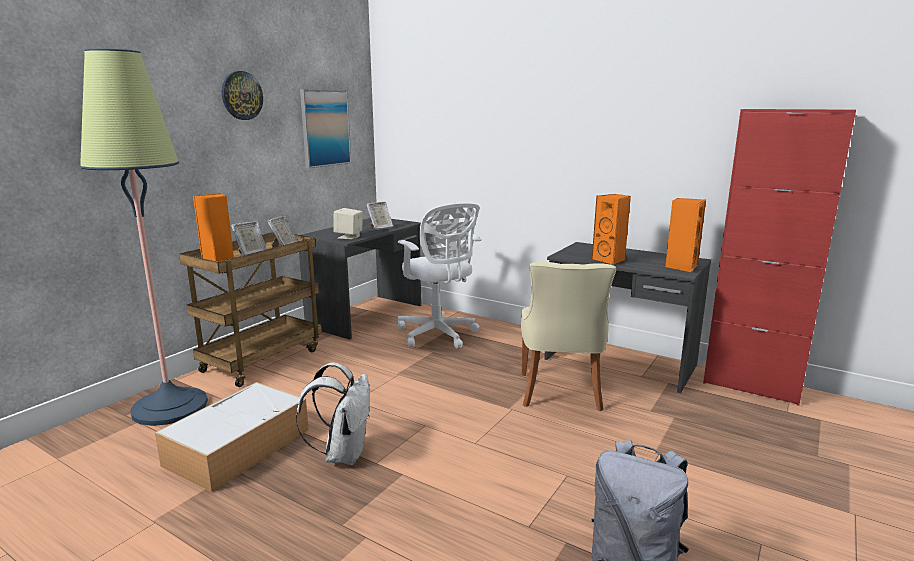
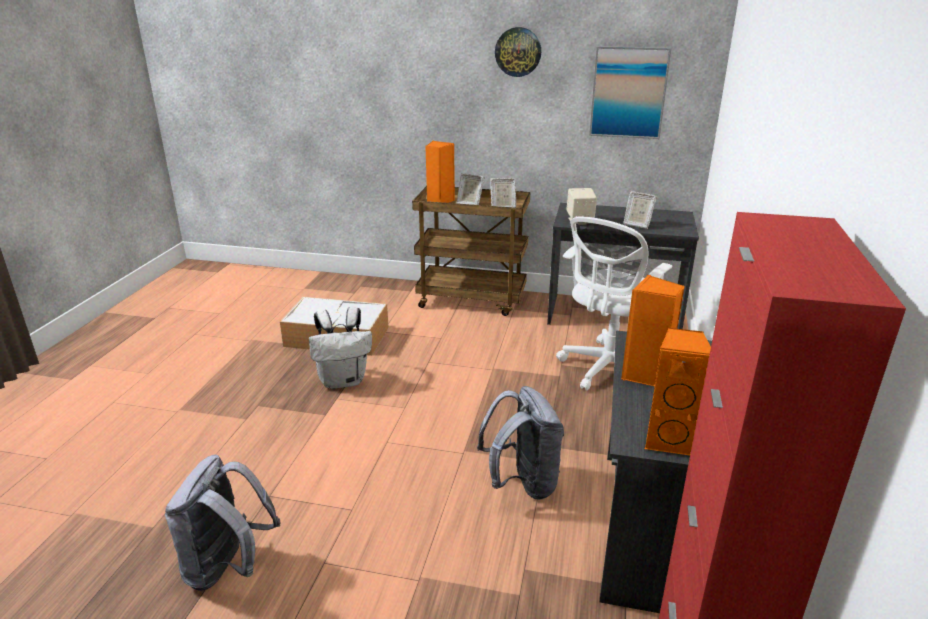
camera: 70 degrees right, 10 degrees up
(170, 407) = (377, 295): floor lamp -> none
(560, 393) = (522, 483): beige chair -> grey backpack

